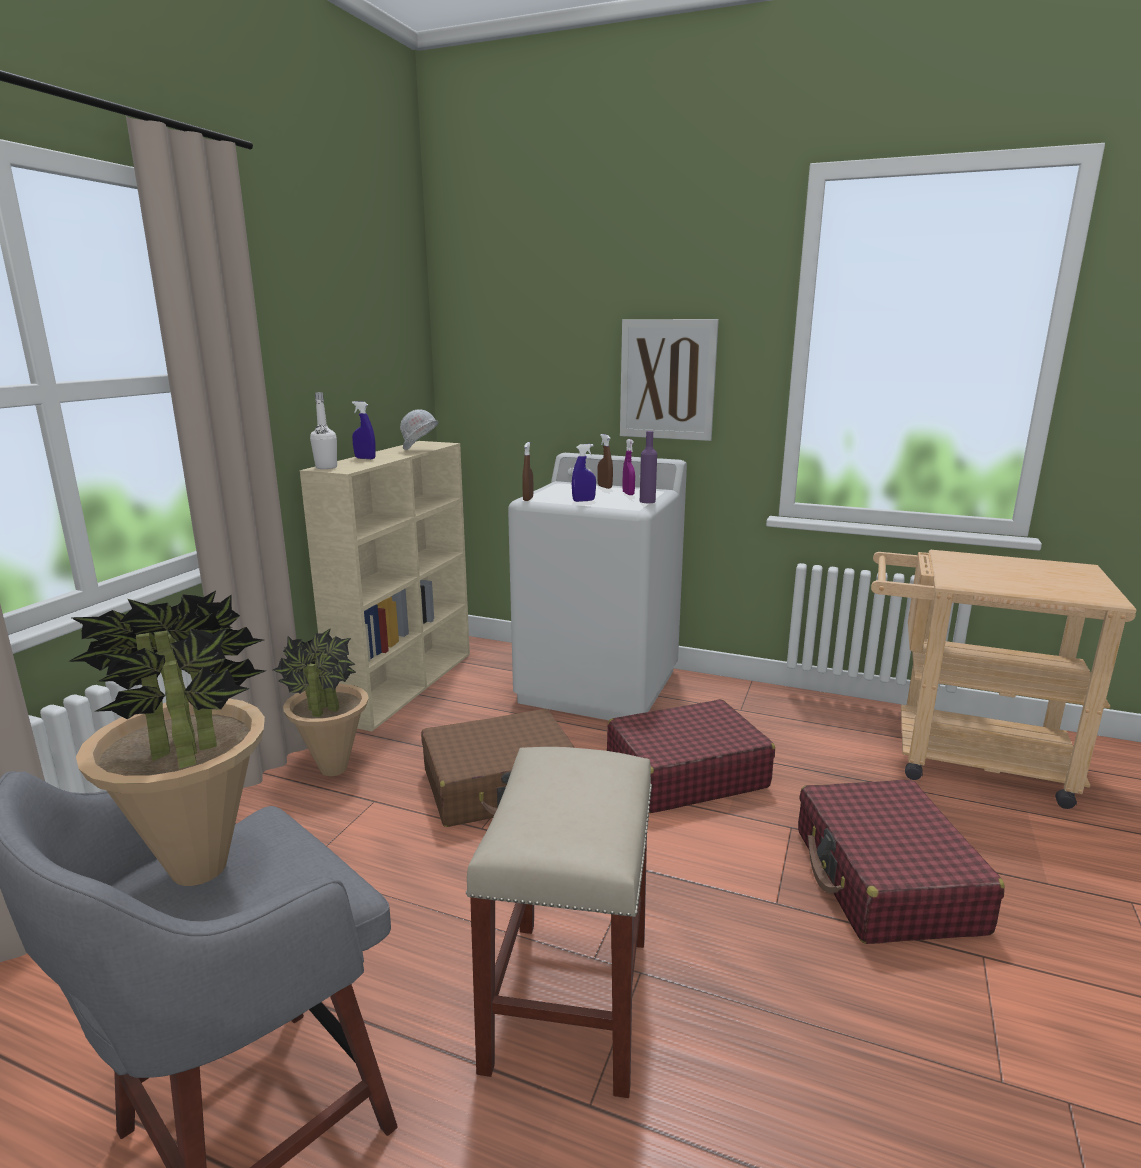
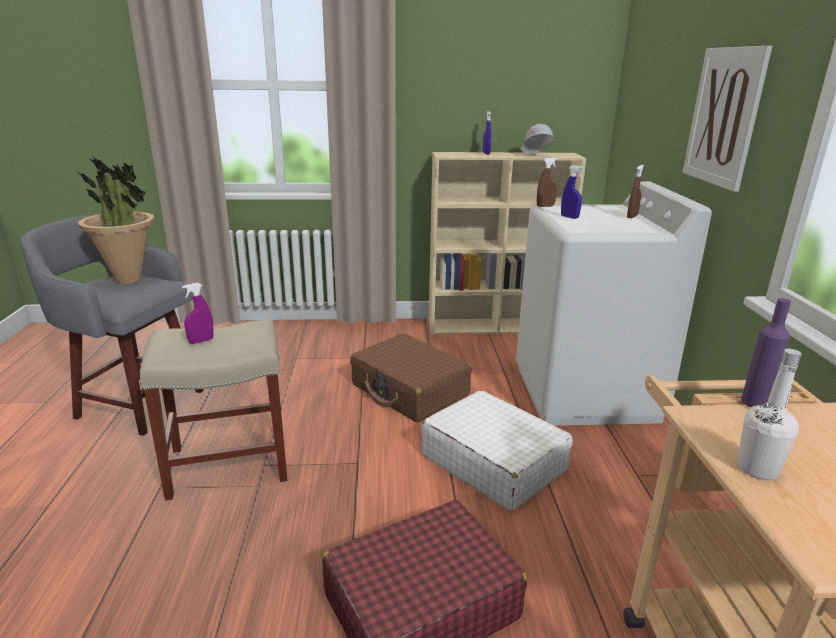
camera: 65 degrees right, 5 degrees up
(326, 467) = (446, 153): white bottle -> white bottle (757, 469)
(333, 769) = (383, 337): potted plant -> none
(628, 493) = (622, 224): purple spray bottle -> purple spray bottle (201, 341)
(647, 501) = (606, 231): purple bottle -> purple bottle (755, 402)
(685, 773) = (493, 462): red suitcase -> white suitcase

